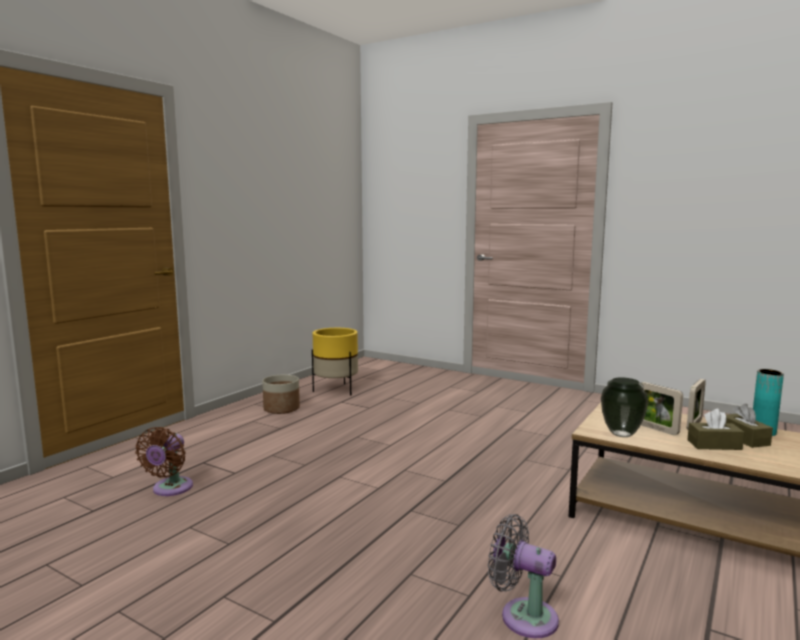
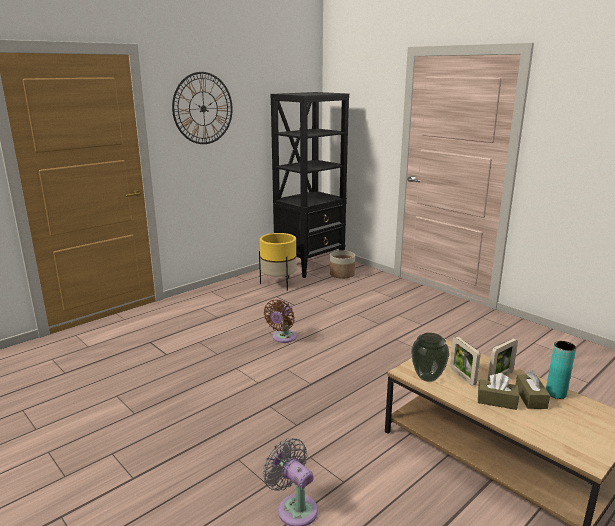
camera: 15 degrees right, 10 degrees up
(170, 489) = (118, 362): brown fan -> brown fan (283, 338)
(243, 174) = (203, 108): none -> wall clock
(282, 409) = (228, 298): planter -> planter (342, 274)
(362, 370) = (310, 265): none -> black bookcase

